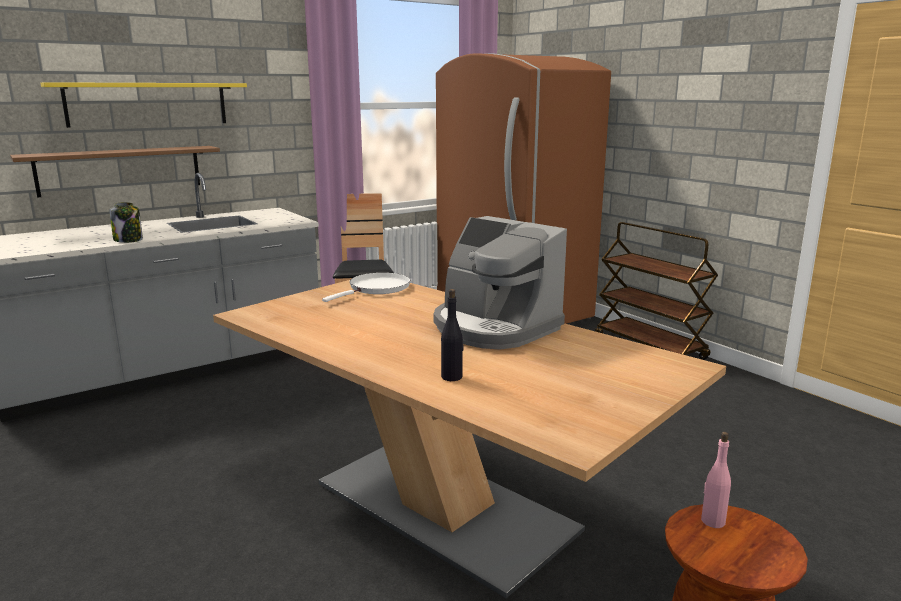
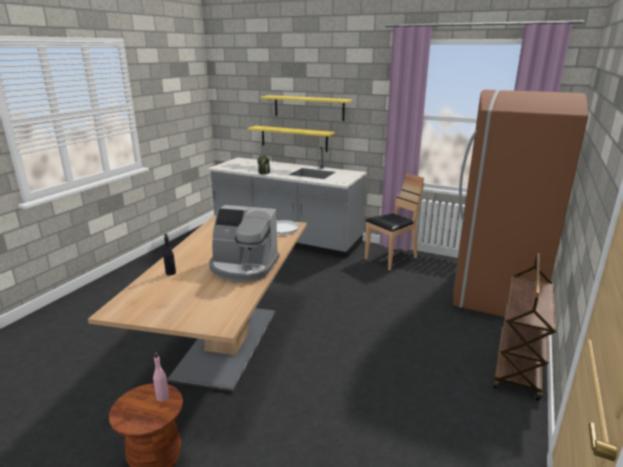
camera: 60 degrees right, 5 degrees up
(120, 170) = (294, 138): brown shelf -> yellow shelf
(493, 328) = (243, 267): coffee machine -> coffee machine turned 90 degrees counterclockwise

